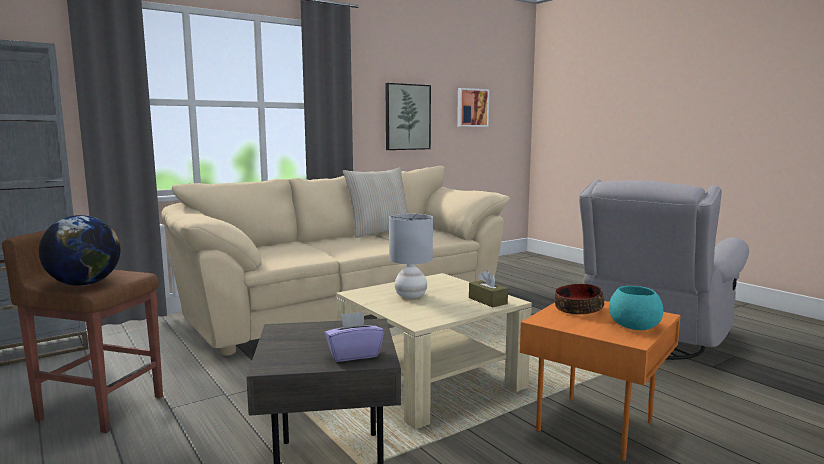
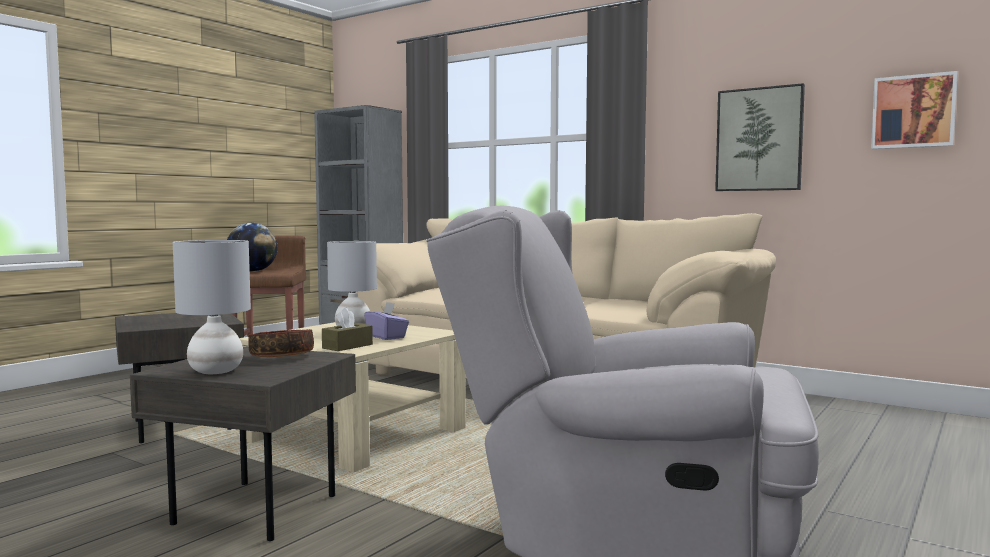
camera: 70 degrees right, 5 degrees down
(354, 354) = (147, 324): purple tissue box -> purple tissue box (387, 337)
(379, 233) = (608, 298): beige pillow -> none
(596, 428) = (250, 510): orange side table -> grey side table
(635, 326) = (215, 371): turquoise bowl -> grey table lamp

